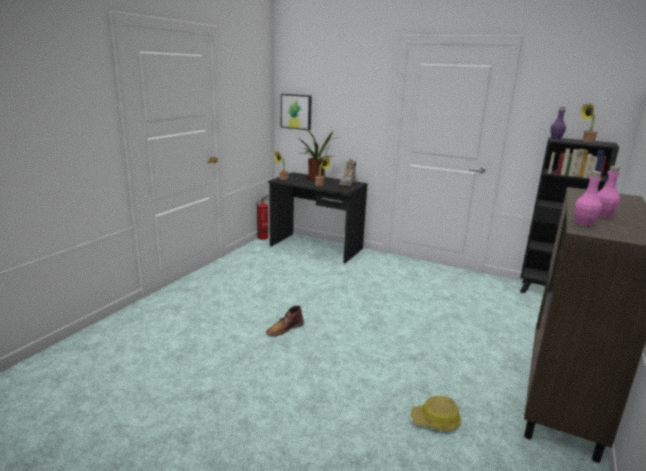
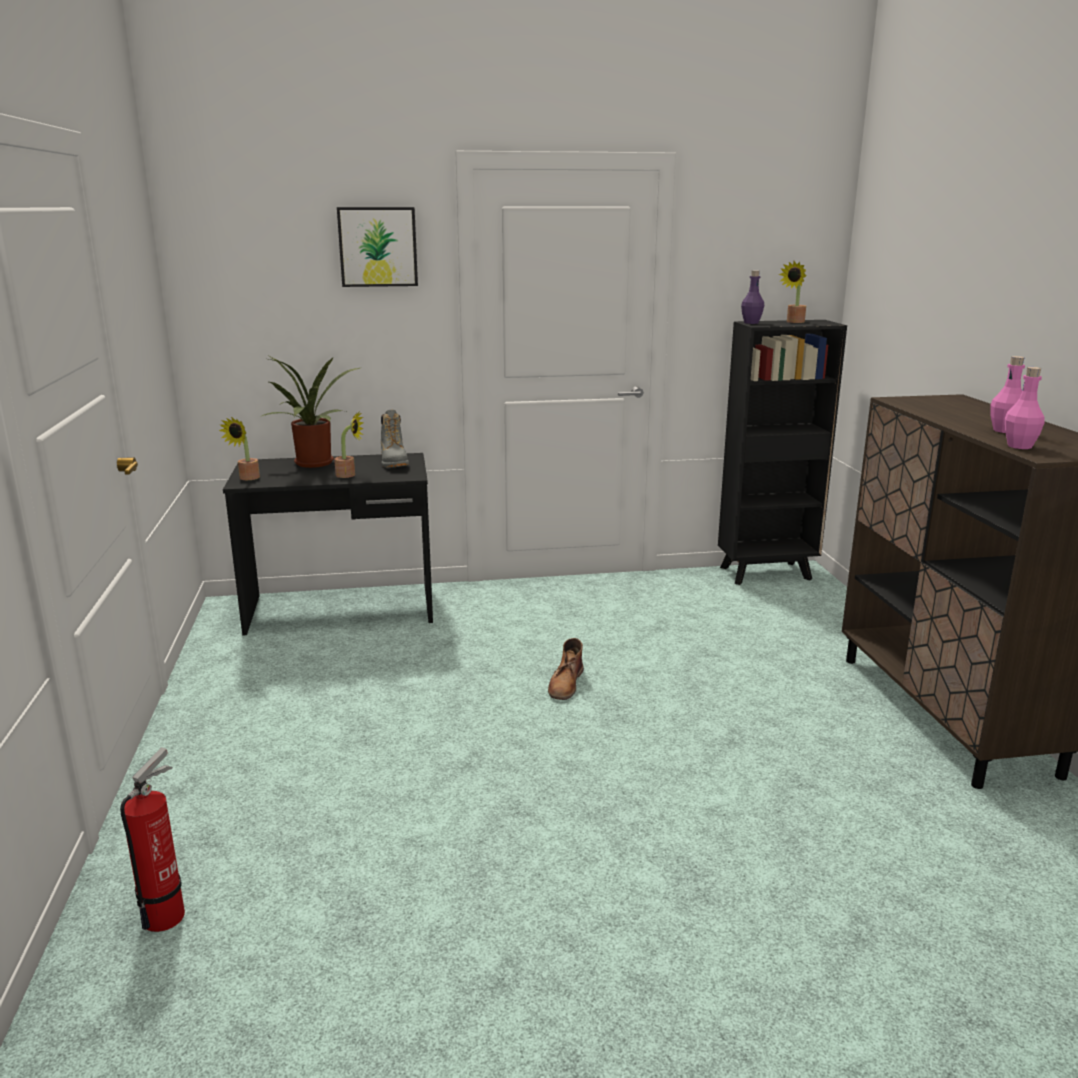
camera: 35 degrees left, 0 degrees up
(264, 237) = (207, 621): fire extinguisher -> fire extinguisher (167, 913)
(284, 328) = (483, 784): brown boot -> brown boot (566, 683)
(296, 111) = (230, 323): picture -> picture (378, 247)
(436, 421) = (869, 821): hard hat -> none

